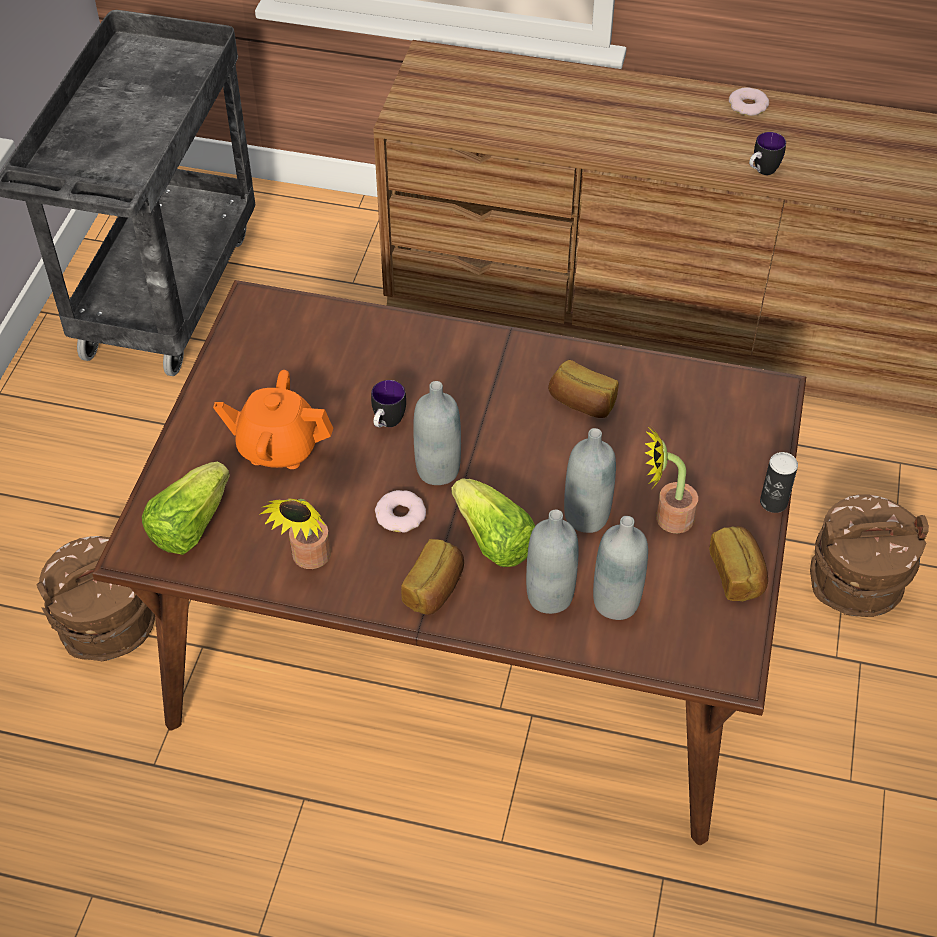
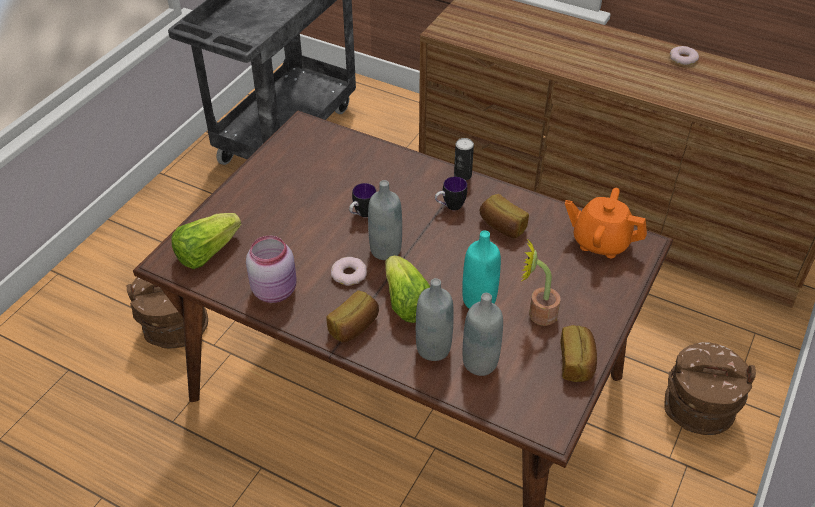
camera: 15 degrees right, 5 degrees down
(278, 447) = (284, 215): orange teapot -> orange teapot (600, 242)
(309, 560) = (276, 290): potted plant -> pink jar
(586, 516) = (479, 301): grey bottle -> turquoise bottle
(761, 172) = (680, 100): mug -> mug (450, 207)
(773, 502) = (620, 318): can -> can (462, 175)

